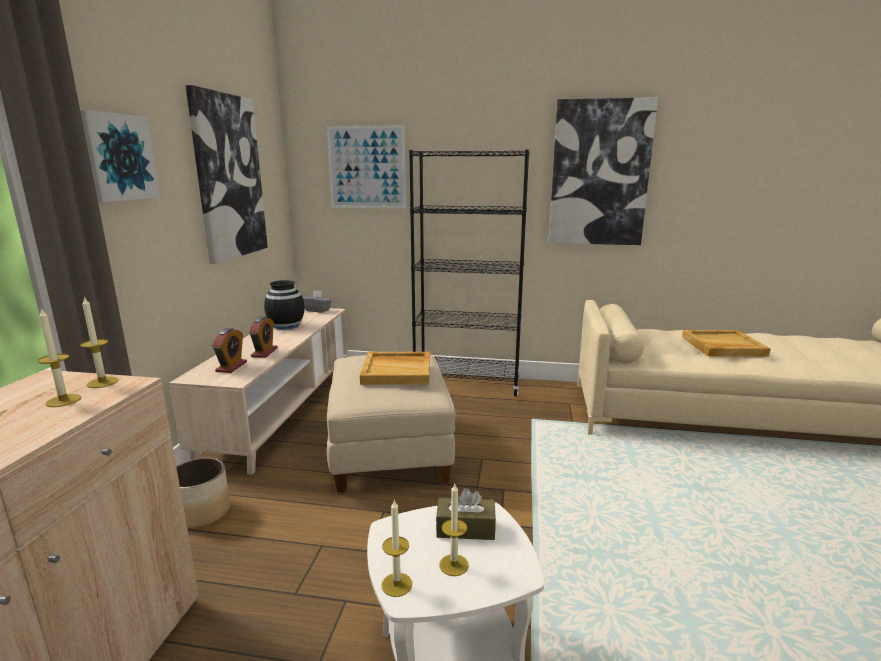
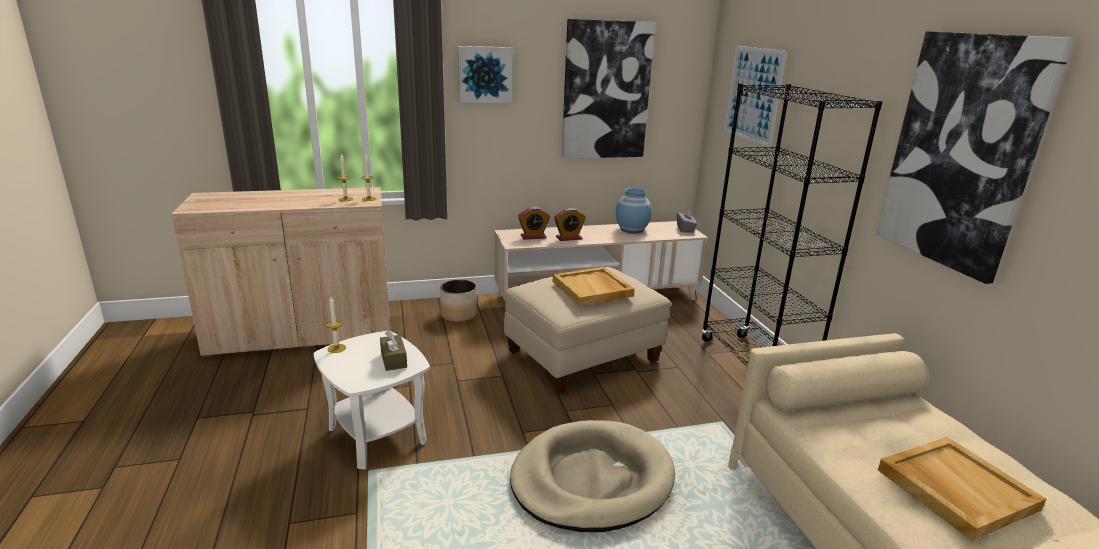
camera: 65 degrees right, 5 degrees up
(286, 325) = (631, 229): black vase -> blue vase
(453, 565) = (357, 361): candle -> none
(589, 502) = (591, 480): none -> beige dog bed

